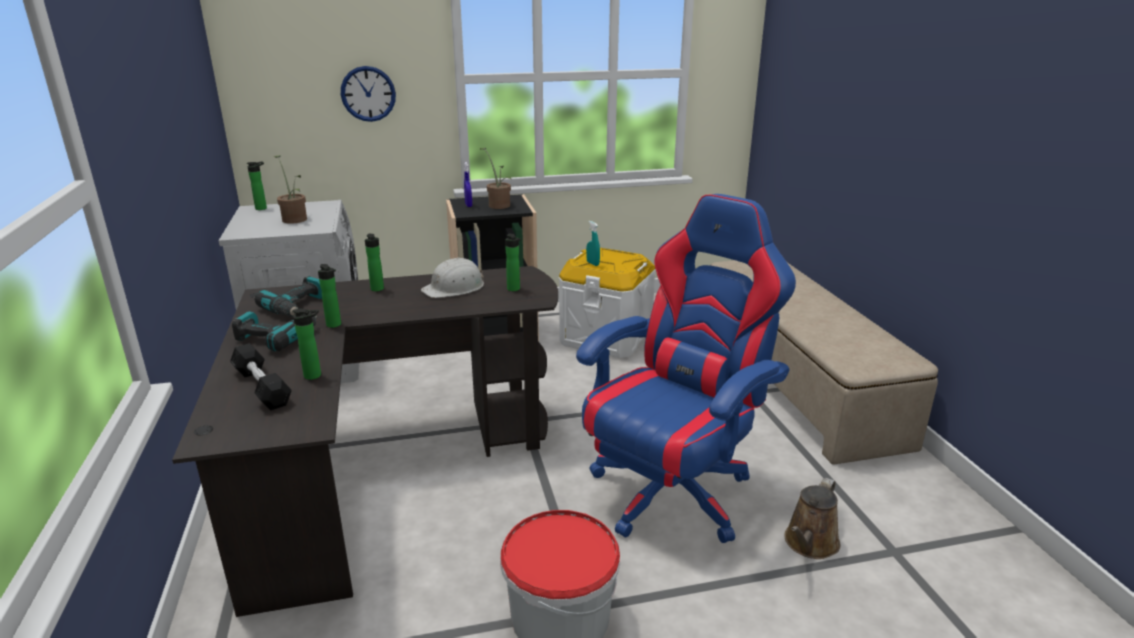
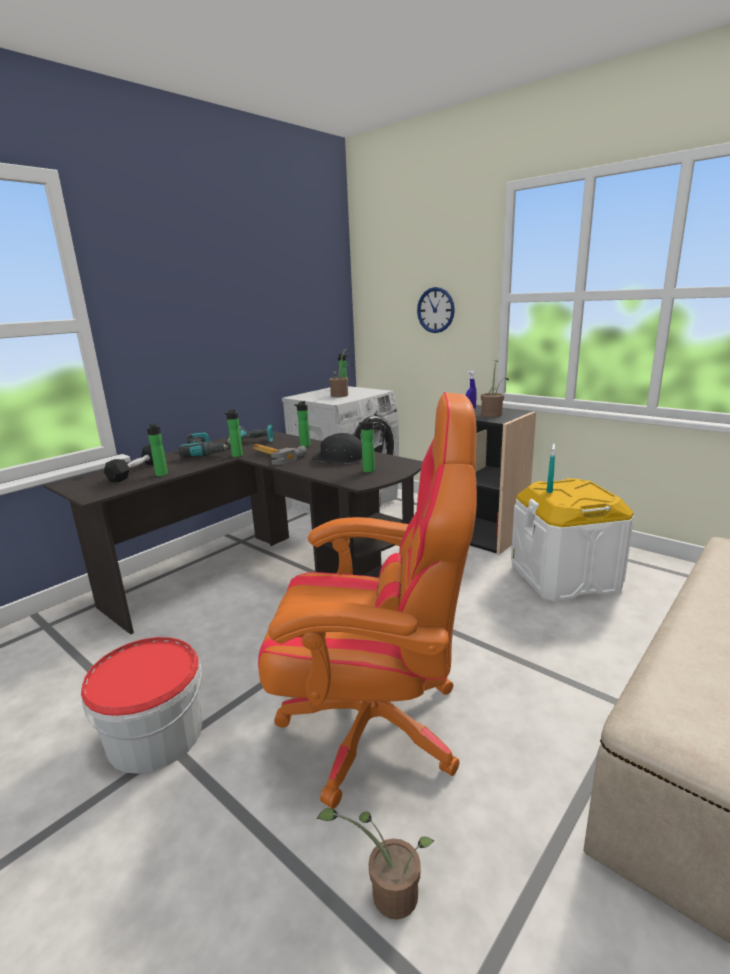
camera: 55 degrees right, 5 degrees down
(381, 309) = (275, 456): none -> hammer
(454, 288) = (340, 458): white hard hat -> black hard hat
(671, 492) = (372, 726): blue office chair -> orange office chair
(809, 544) = (387, 892): brown watering can -> potted plant

